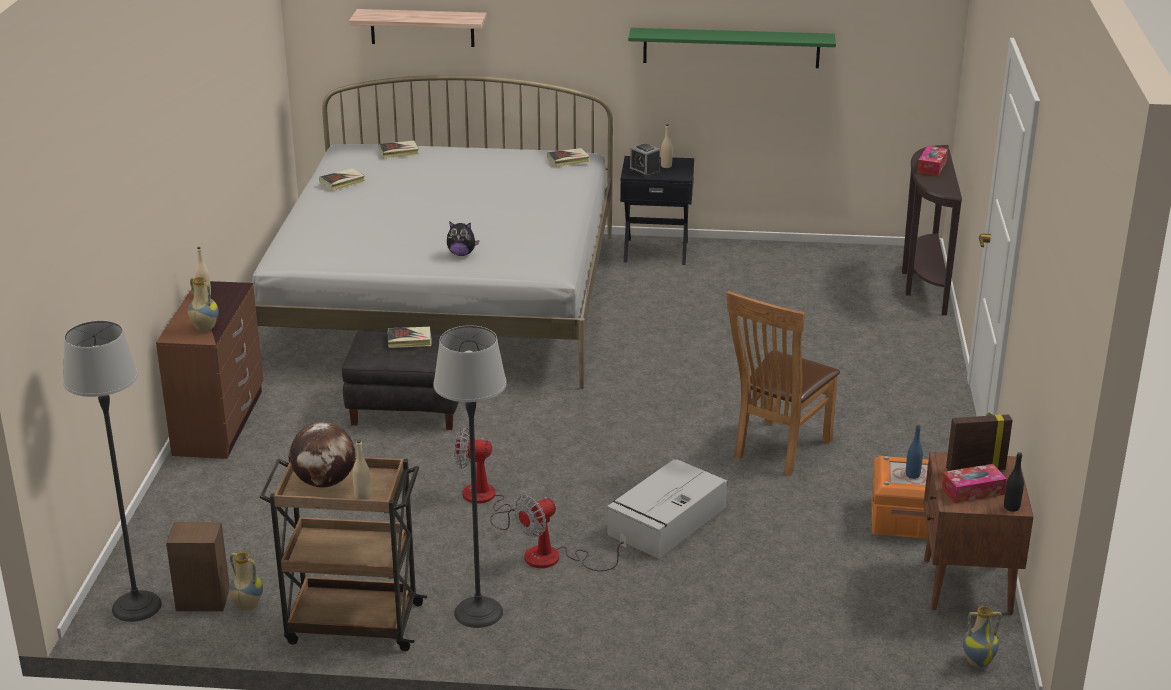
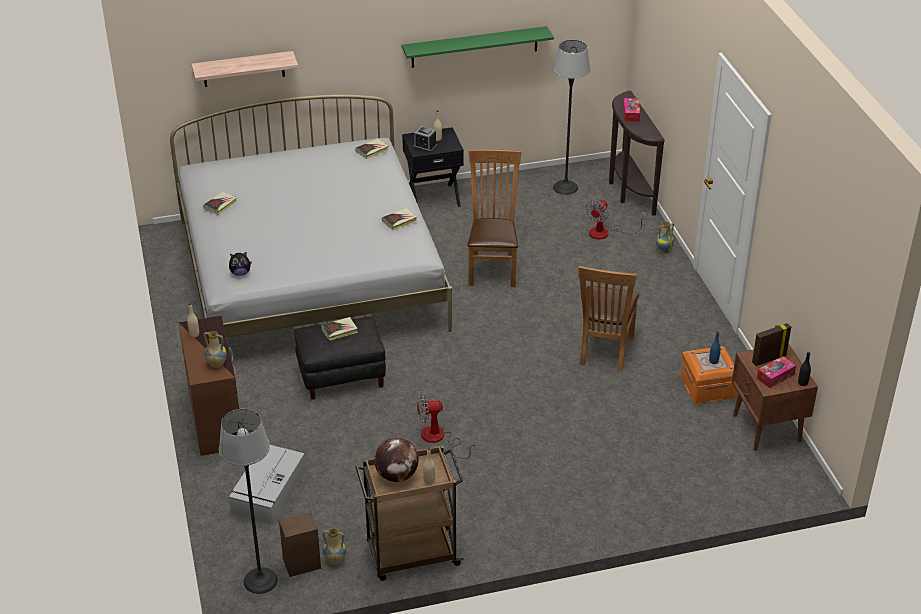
camera: 20 degrees left, 10 degrees up
(399, 152) = (243, 167): book -> book (399, 221)
(461, 254) = (352, 256): plush toy -> plush toy (240, 273)
(479, 612) = (486, 525): floor lamp -> floor lamp (565, 187)
(555, 559) = (511, 472): fan -> fan (606, 232)
(666, 521) = (564, 426): grey storage box -> grey storage box (268, 492)
(684, 332) = (492, 268): none -> brown chair
(977, 661) = (797, 480): vase -> vase (663, 250)

